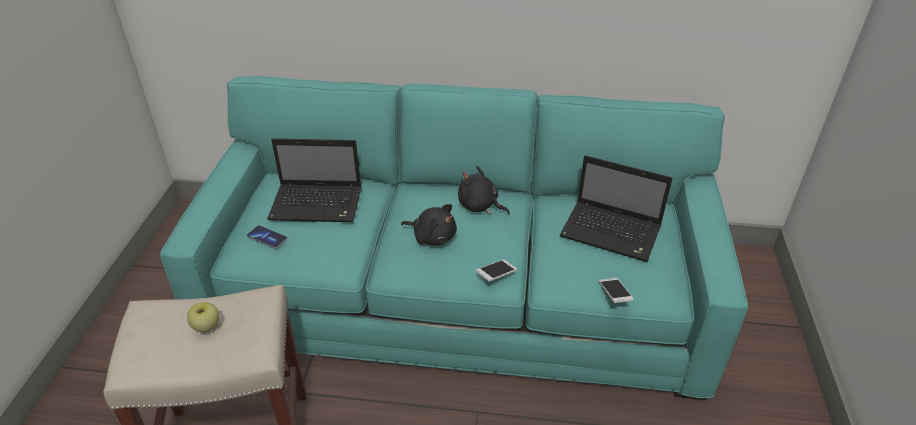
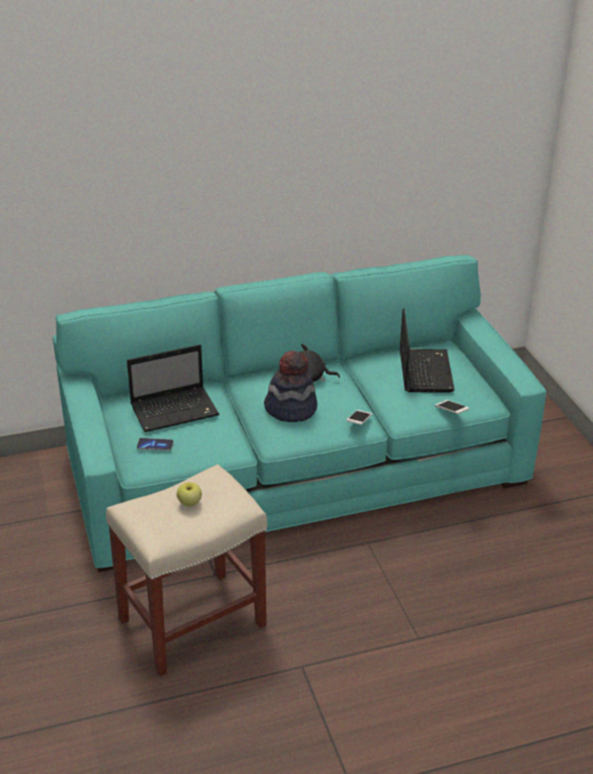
camera: 25 degrees left, 5 degrees down
(432, 236) = (291, 409): black plush toy -> hat
(612, 233) = (424, 371): laptop -> laptop turned 90 degrees counterclockwise

